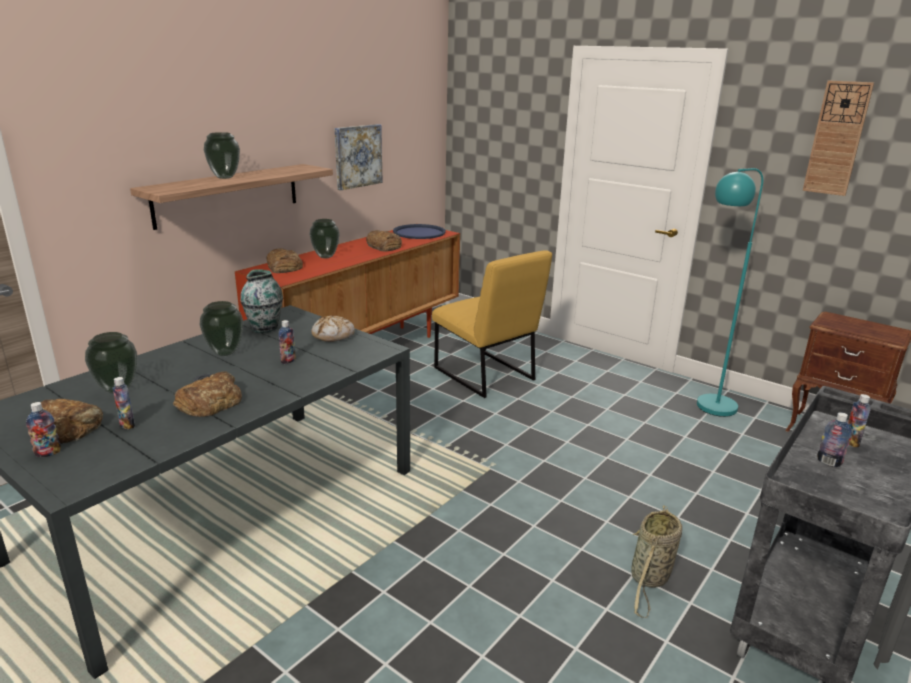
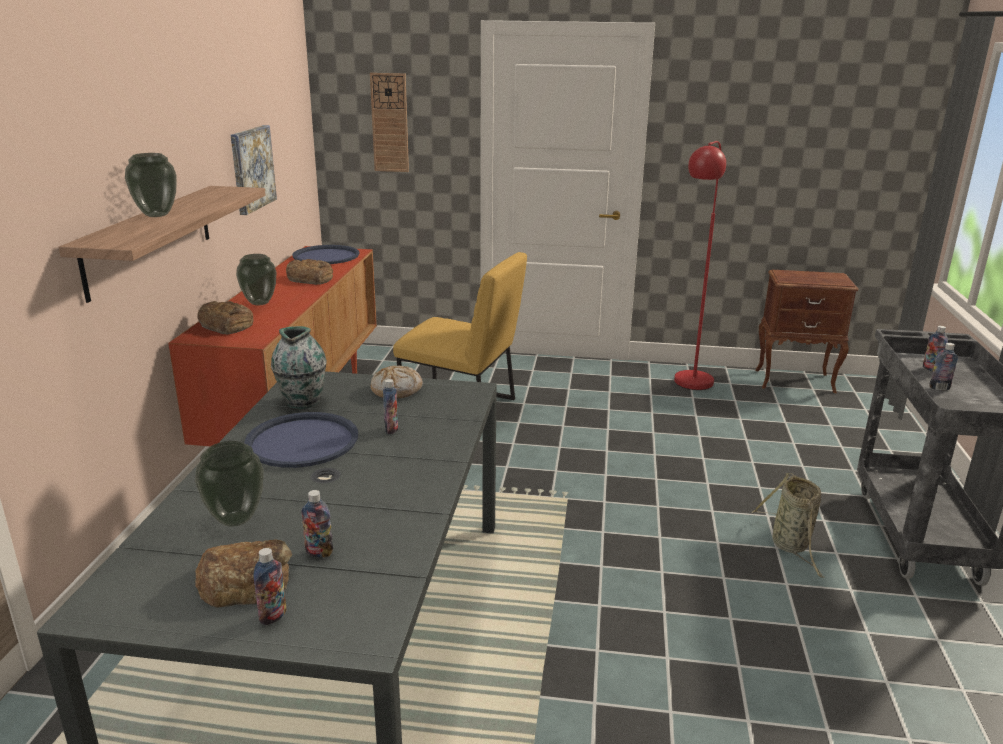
camera: 30 degrees left, 0 degrees up
(210, 402) = (375, 497): bread -> none
(224, 353) = (302, 441): vase -> blue tray
(707, 410) = (689, 386): turquoise floor lamp -> red floor lamp
(837, 138) = (765, 106): wall clock -> wall clock (390, 123)

